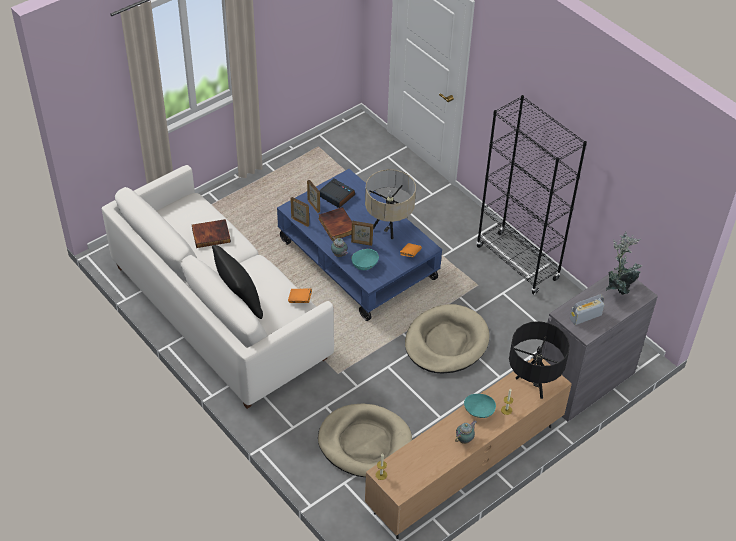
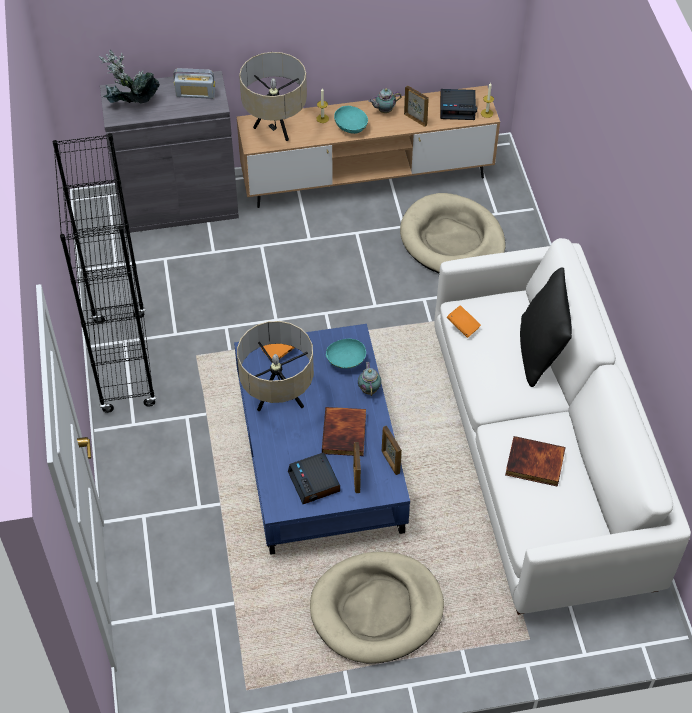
camera: 150 degrees left, 5 degrees up
(361, 243) = (329, 393): picture frame -> picture frame (415, 119)
(408, 469) = (457, 108): none -> alarm clock
(446, 342) = (289, 305): beige dog bed -> beige dog bed (376, 609)
(532, 383) = (275, 130): black table lamp -> beige table lamp

